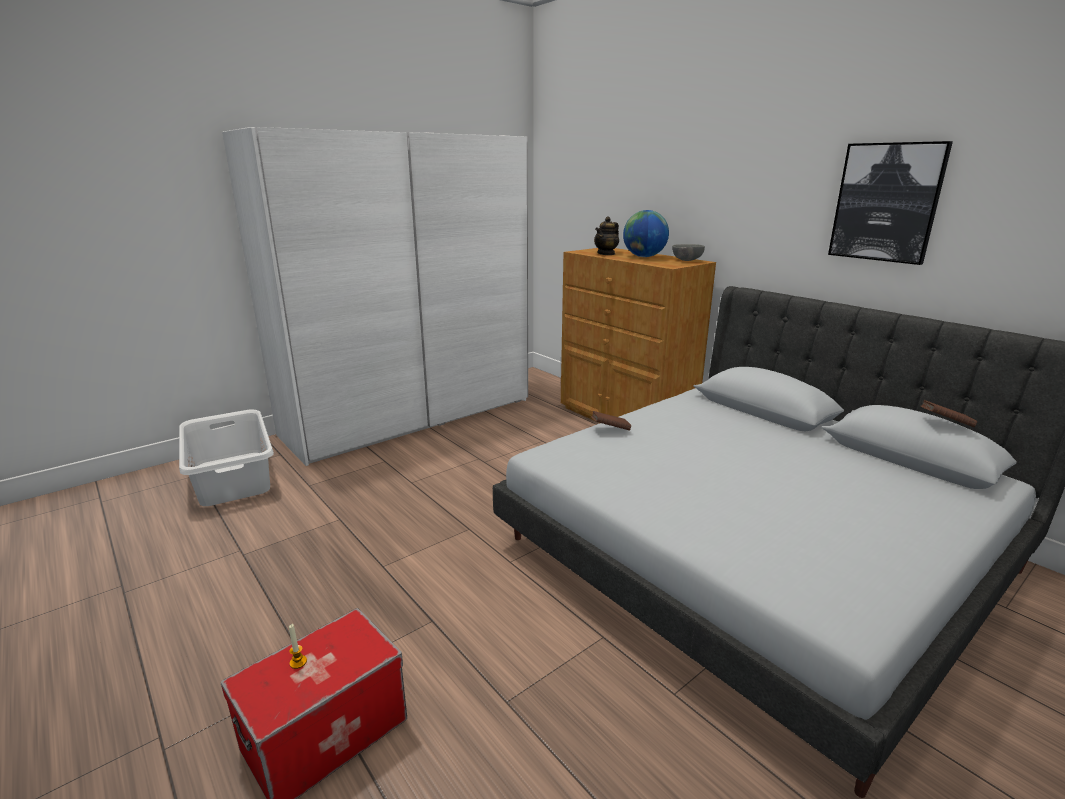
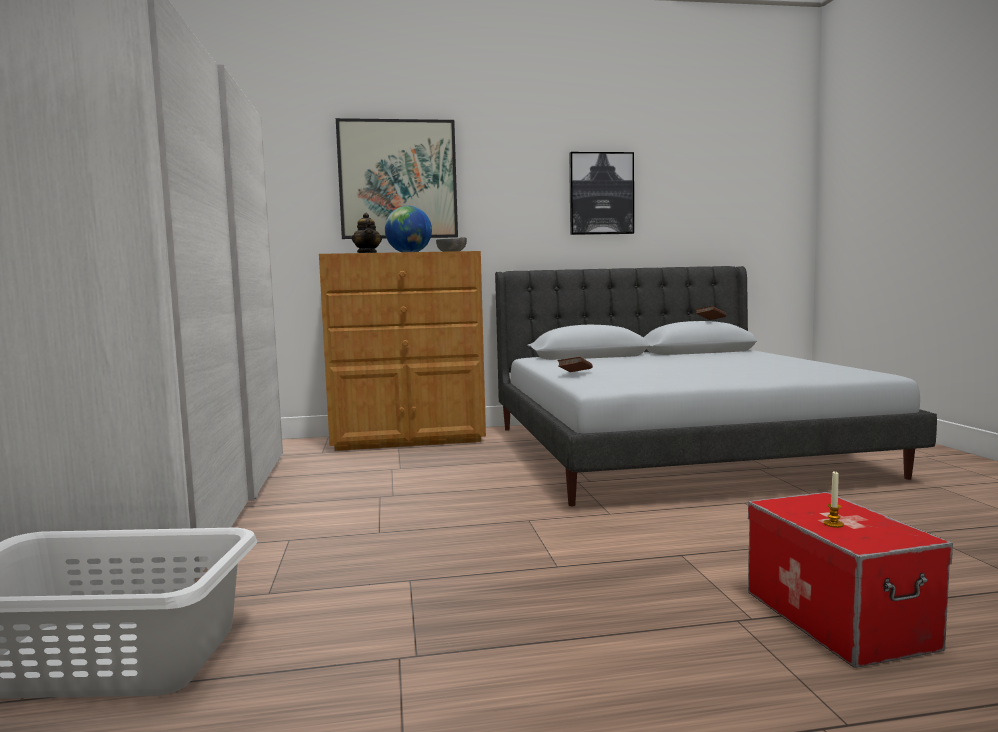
camera: 60 degrees left, 15 degrees down
(666, 177) = (398, 180): none -> picture

